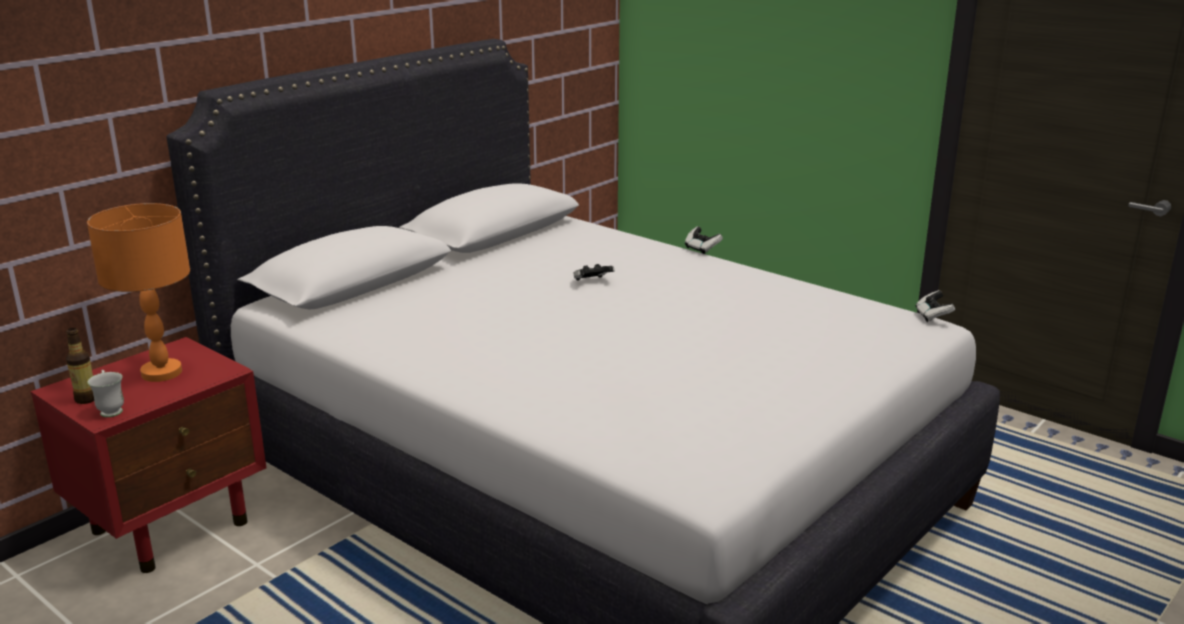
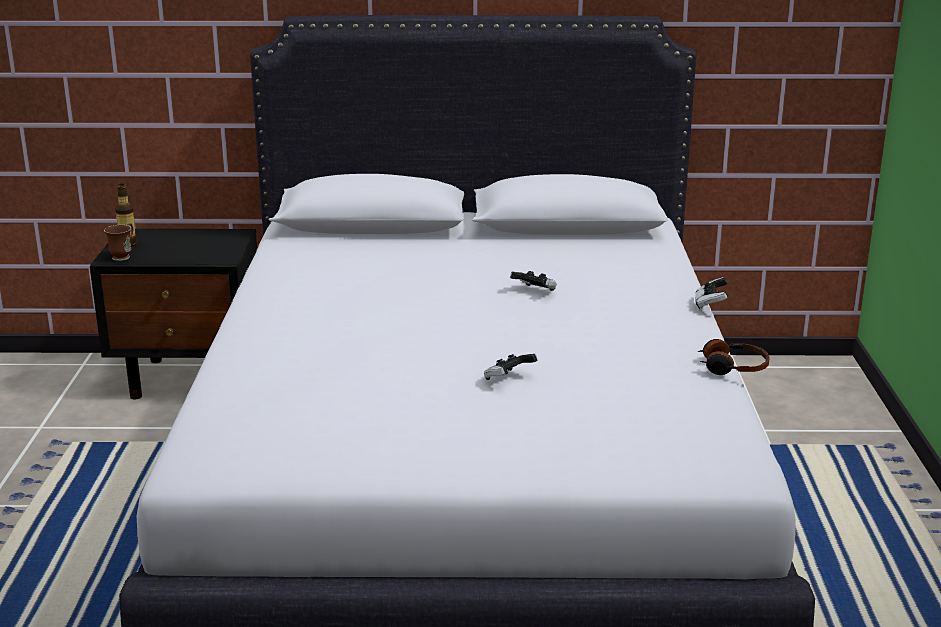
camera: 50 degrees right, 0 degrees up
(110, 409) = (124, 256): white mug -> brown mug
(161, 373) = (192, 246): orange table lamp -> none
(172, 525) = (191, 378): red nightstand -> black nightstand
(800, 277) = (732, 367): none -> headphones
(932, 316) = (764, 463): game controller -> game controller (508, 379)

